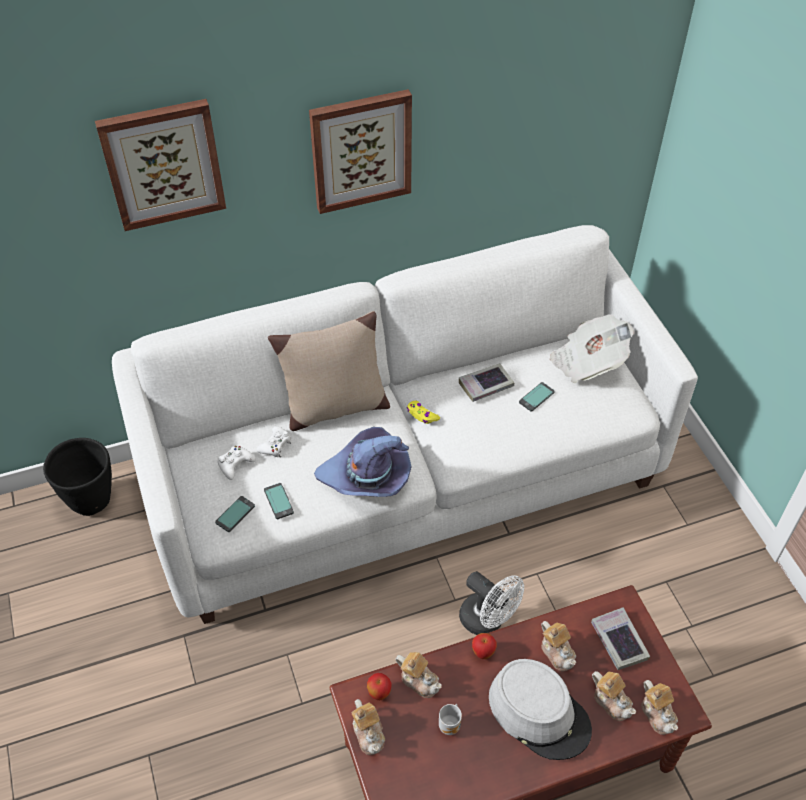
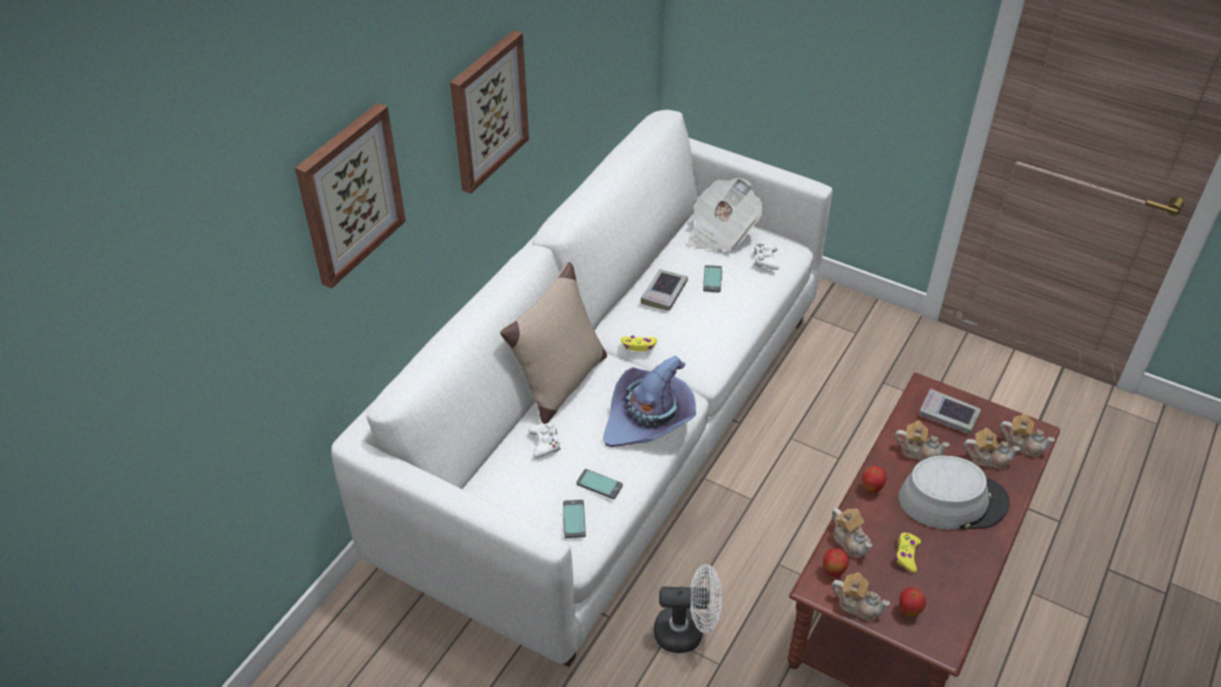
camera: 40 degrees left, 5 degrees down
(92, 501) = (341, 644): black planter -> none
(235, 464) = (527, 481): white game controller -> white game controller (765, 260)
(401, 770) = (908, 611): none -> apple
(419, 680) = (850, 541): teapot -> teapot turned 60 degrees clockwise
(451, 725) = (906, 554): mug -> yellow game controller
(488, 621) = (792, 497): white fan -> white fan (687, 632)

